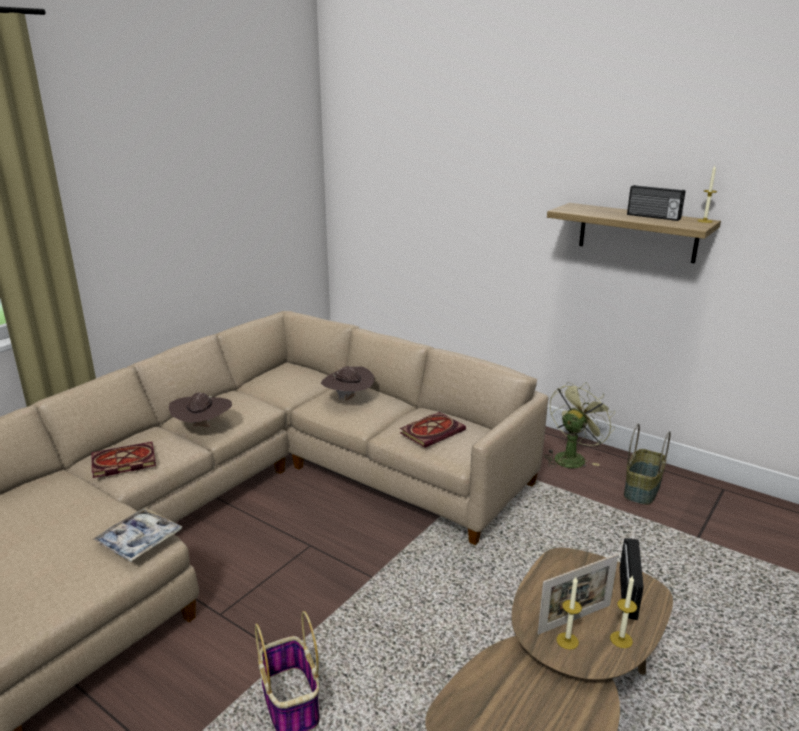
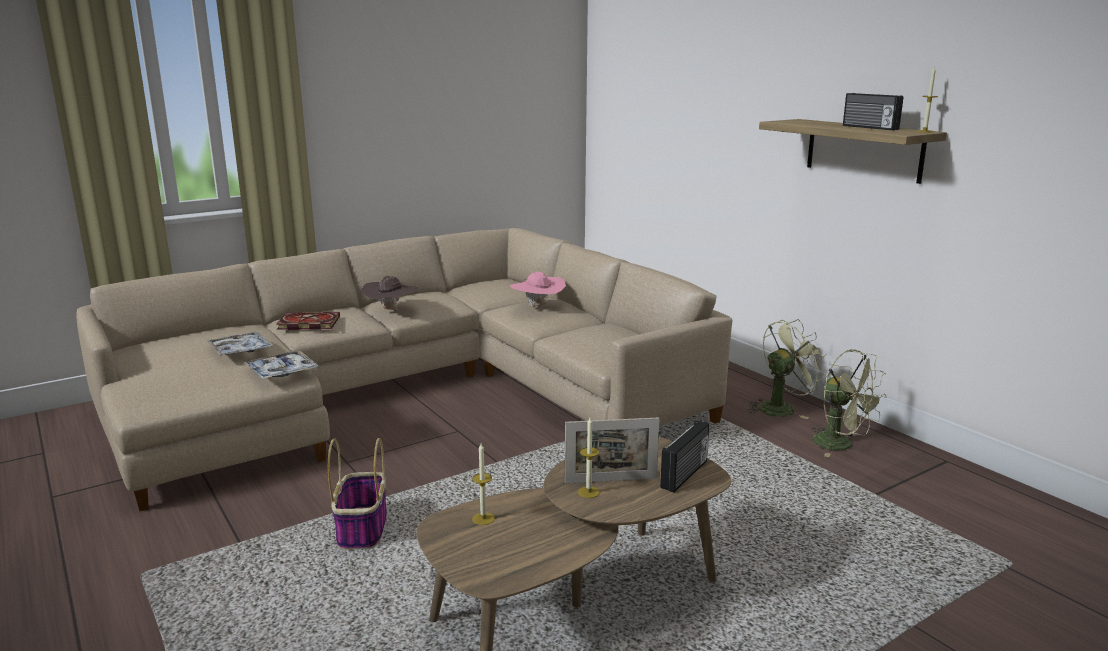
camera: 20 degrees right, 5 degrees down
(72, 520) = (240, 350): none -> tray
(348, 399) = (538, 307): brown hat -> pink hat
(432, 431) = (599, 338): book -> none
(621, 639) = (643, 501): candle -> candle (483, 518)
(641, 489) = (841, 445): basket -> green fan

